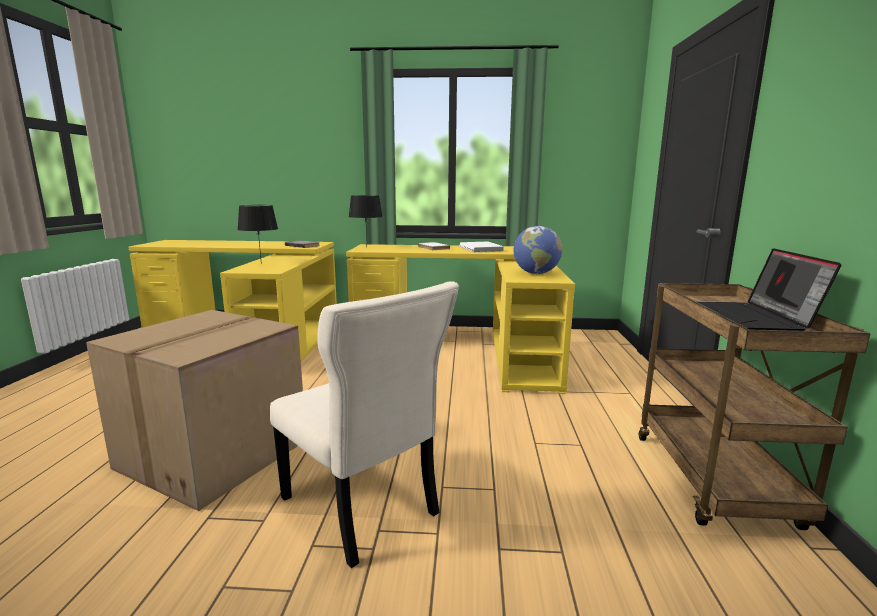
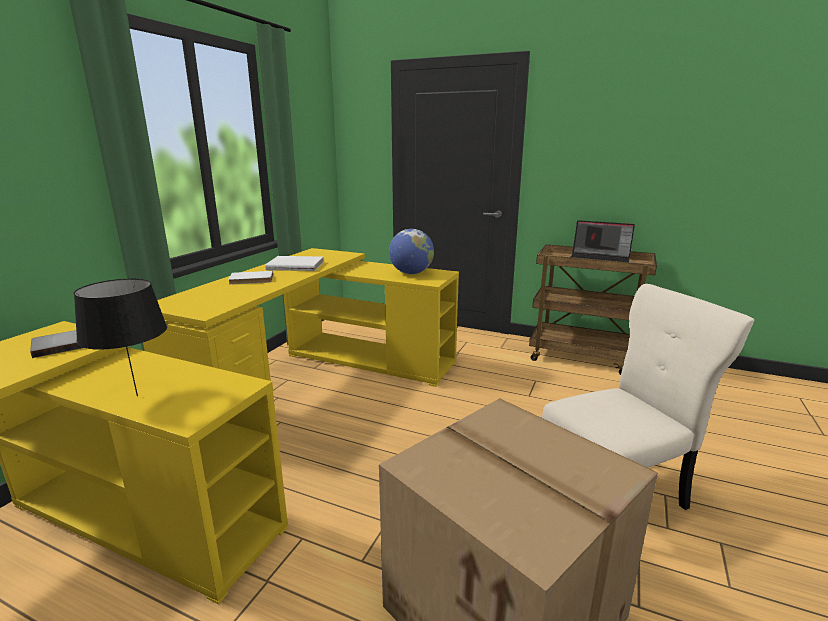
camera: 70 degrees left, 5 degrees up
(367, 247) = (182, 306): black table lamp -> none

